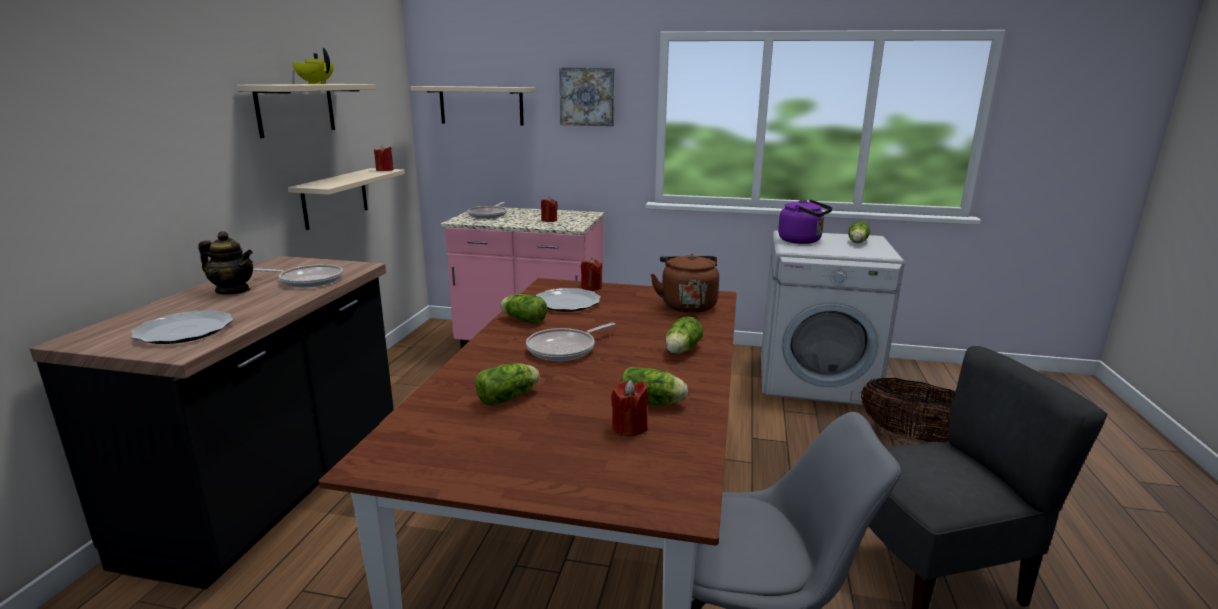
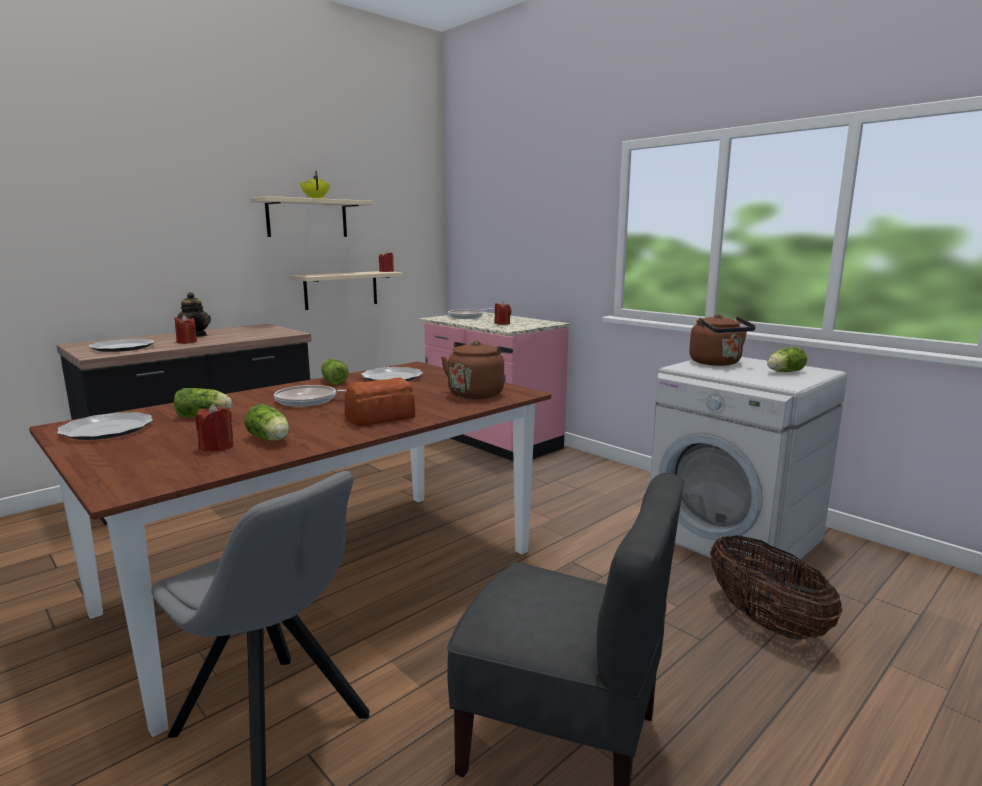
camera: 35 degrees right, 5 degrees down
(308, 280) = (243, 336): frying pan -> none
(445, 448) = (107, 429): none -> plate
(481, 105) = (487, 222): beige shelf -> none
(587, 96) = (562, 210): picture -> none
(591, 287) = (437, 372): red candle -> red candle (187, 342)
(681, 351) = (382, 418): lettuce -> bread
(802, 241) = (717, 363): purple kettle -> brown kettle

